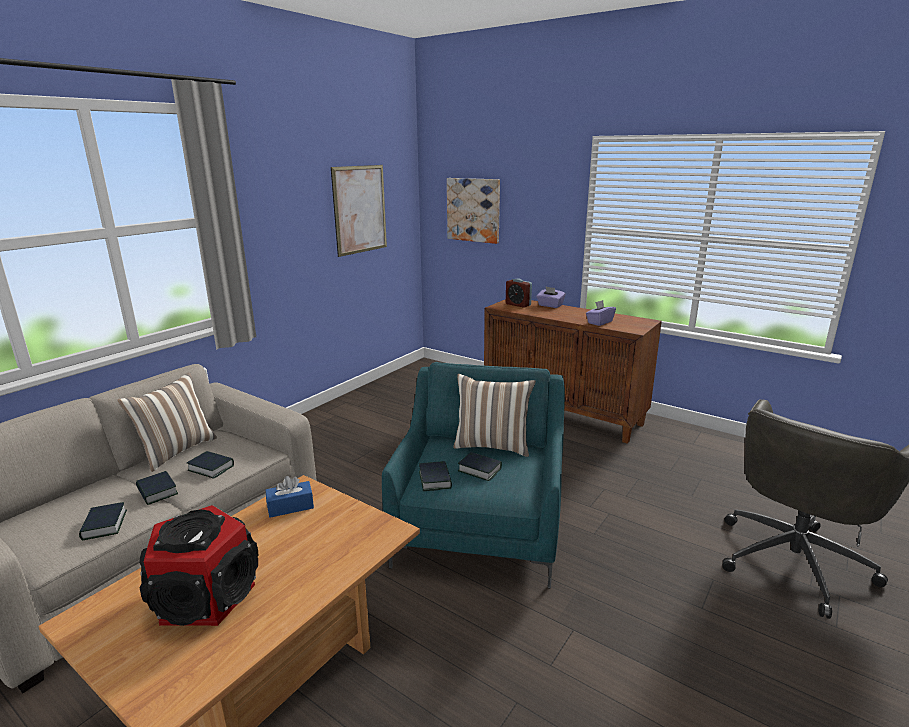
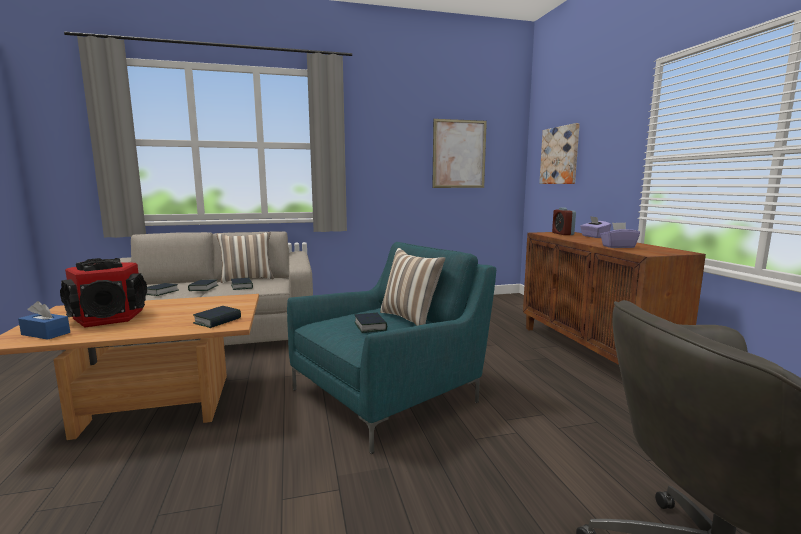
camera: 40 degrees right, 10 degrees down
(290, 506) = (220, 302): blue tissue box -> blue tissue box (45, 333)
(435, 480) = (331, 322): book -> book (217, 321)

